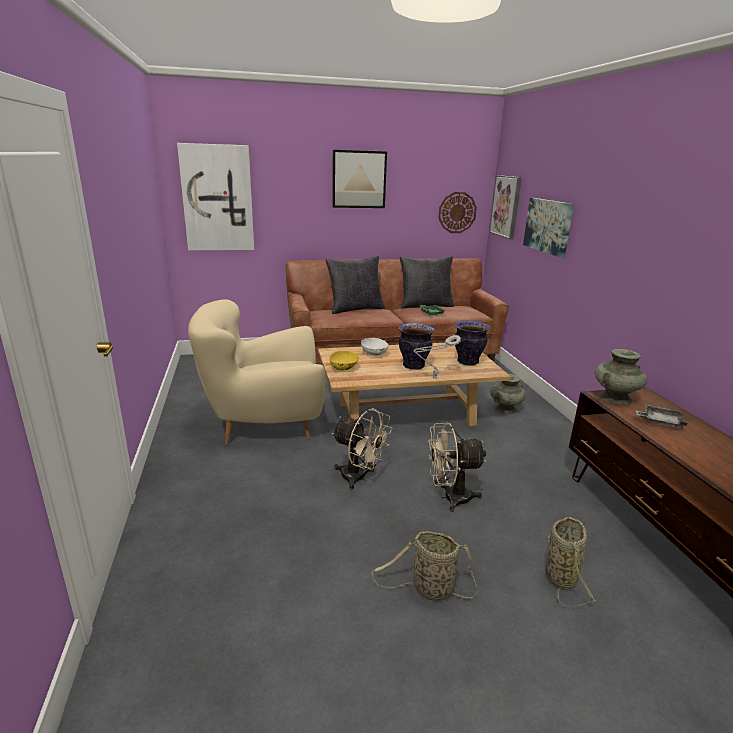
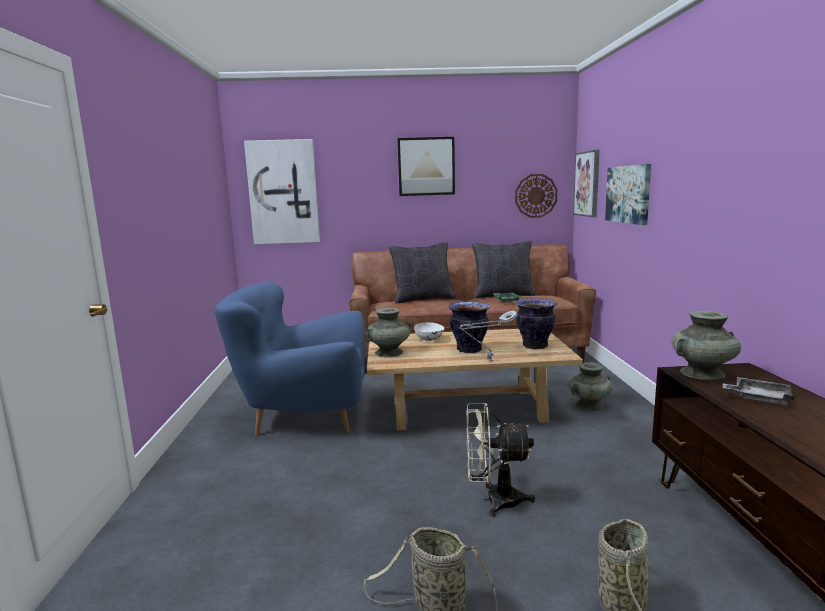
camera: 10 degrees right, 10 degrees down
(264, 425) = (304, 417): beige armchair -> blue armchair
(344, 368) = (388, 353): yellow bowl -> turquoise vase
(359, 478) = (390, 474): beige fan -> none

